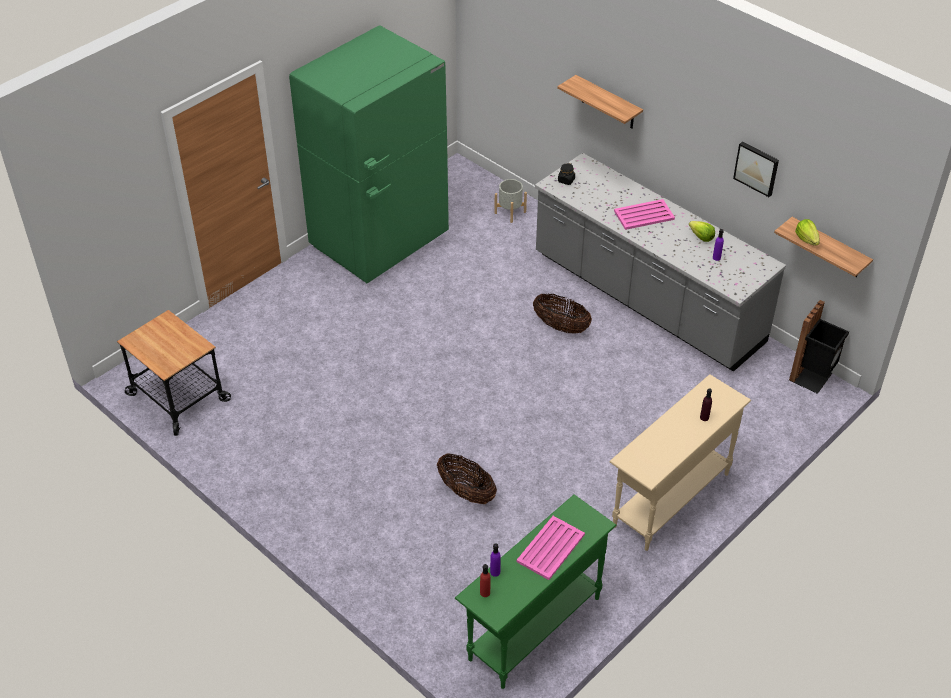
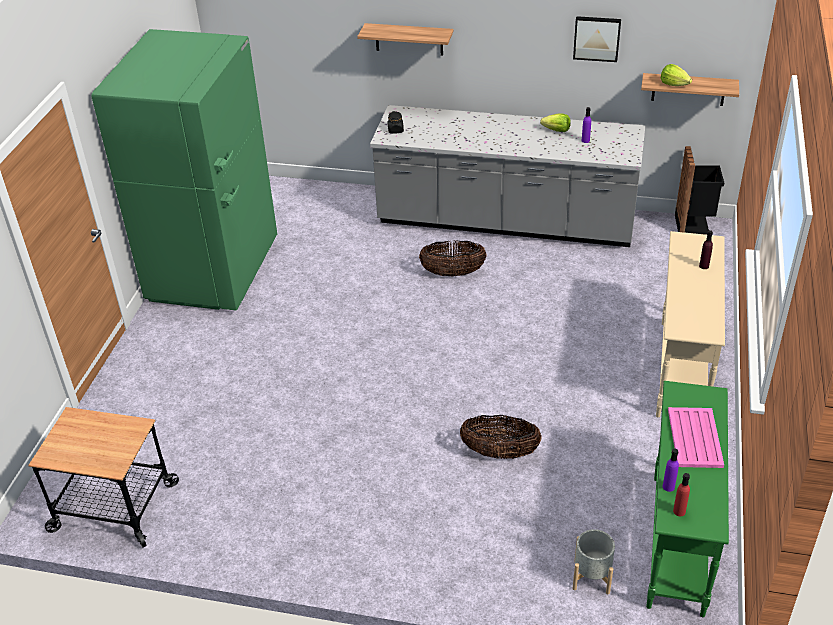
camera: 30 degrees left, 5 degrees down
(510, 212) = (320, 200): grey planter -> grey planter (591, 576)
(643, 215) = (491, 132): pink tray -> none

